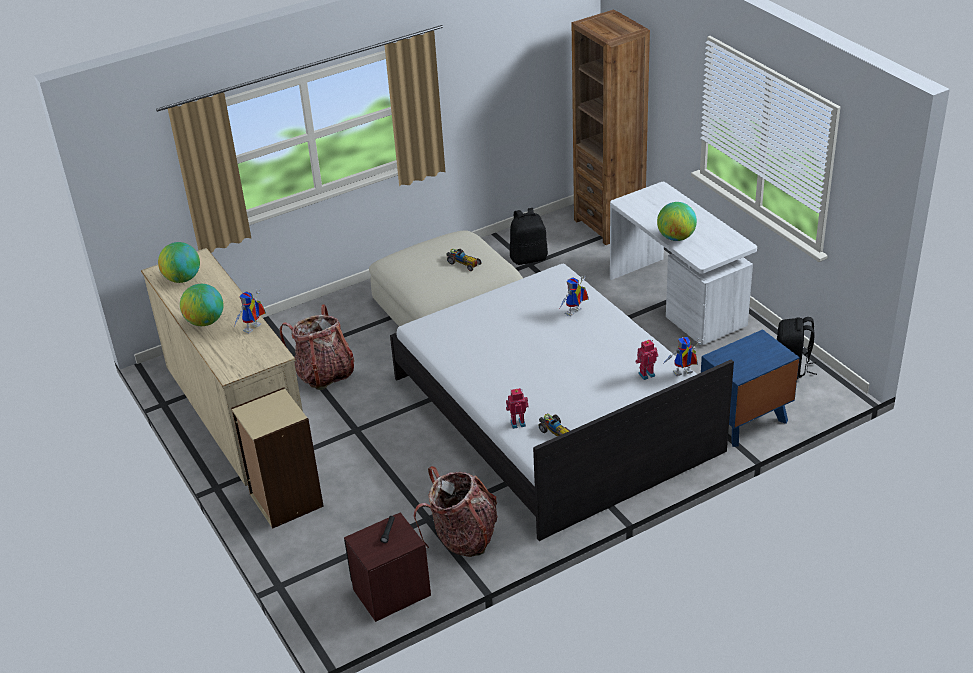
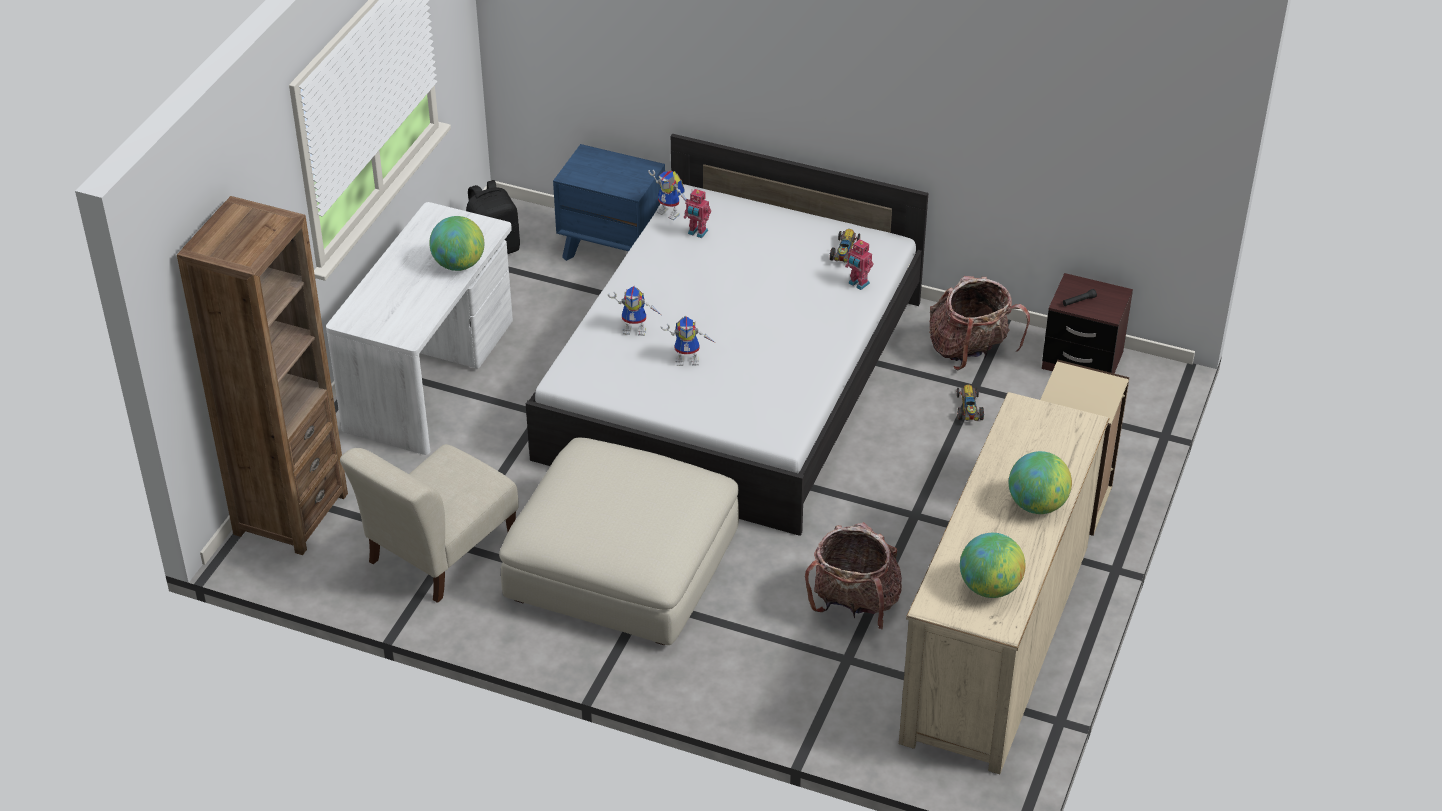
camera: 130 degrees left, 5 degrees up
(253, 329) = (1003, 454): toy robot -> toy robot (689, 359)
(463, 263) = (606, 485): toy car -> toy car (969, 409)
(529, 258) = (438, 552): black backpack -> beige chair

